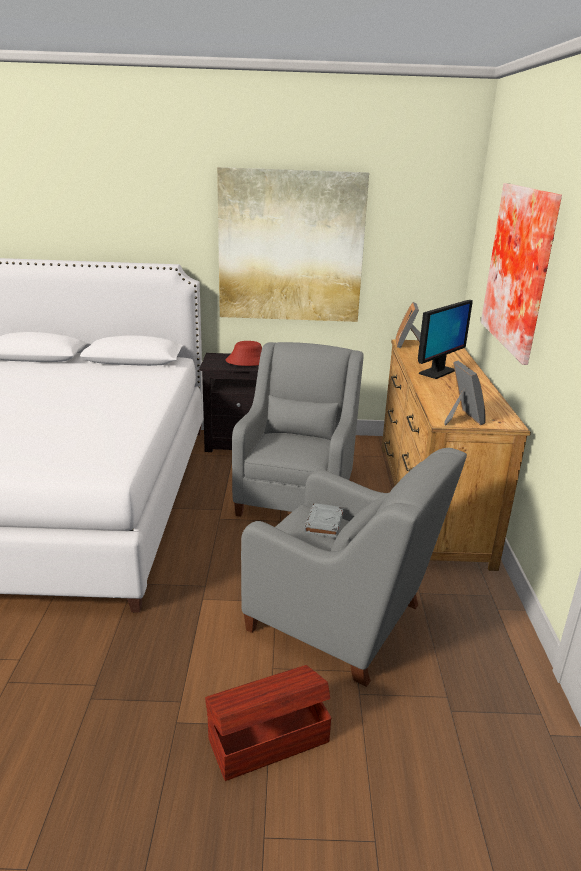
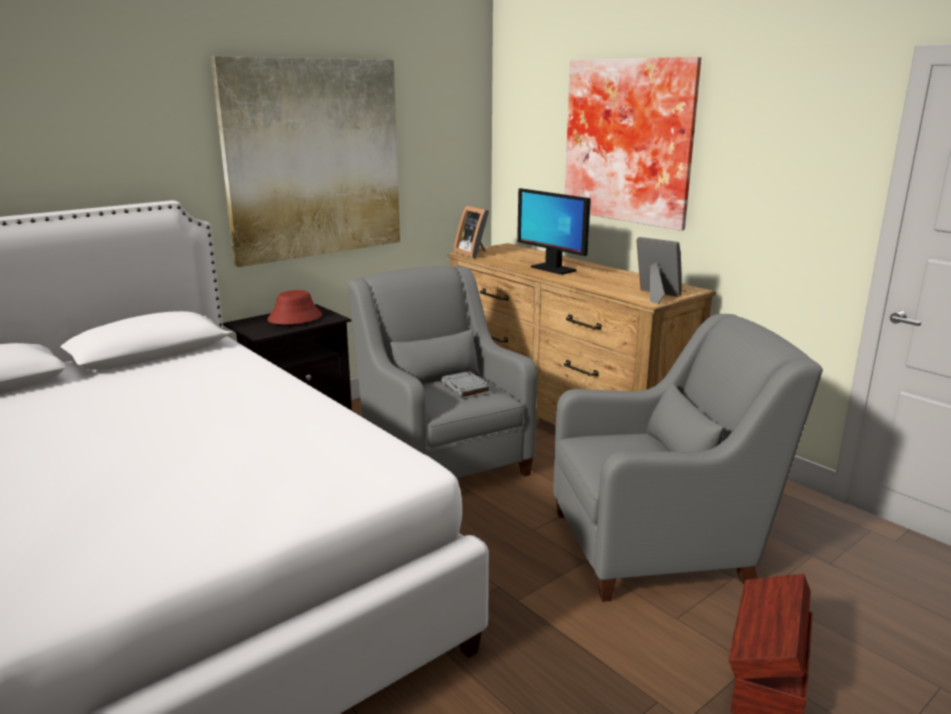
camera: 40 degrees left, 5 degrees down
(324, 524) = (619, 443): grey book -> grey book (466, 389)
(437, 372) = (553, 269): monitor -> monitor turned 135 degrees clockwise

